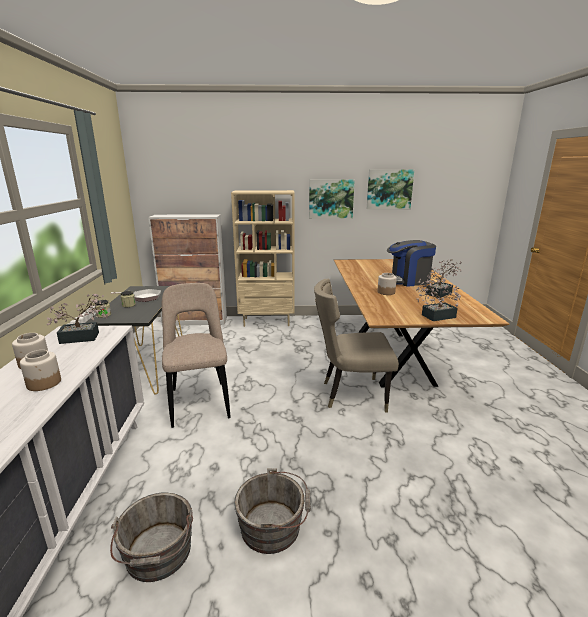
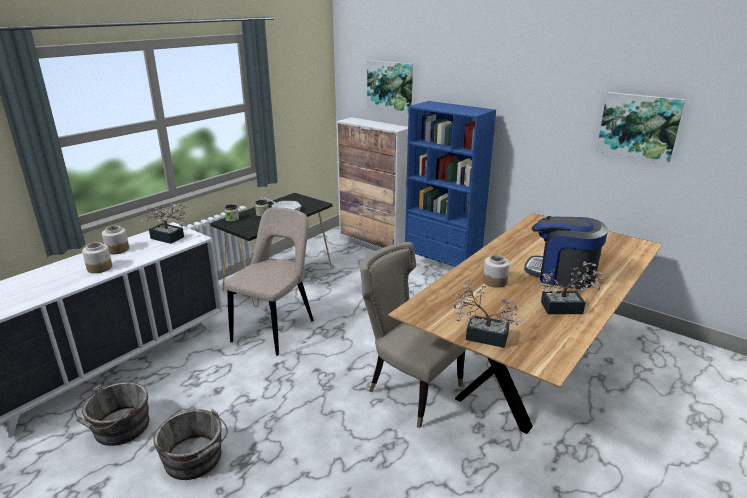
camera: 40 degrees right, 5 degrees up
(267, 321) = (442, 269): beige bookcase -> blue bookcase
(331, 199) = (547, 128): picture -> picture (390, 85)

